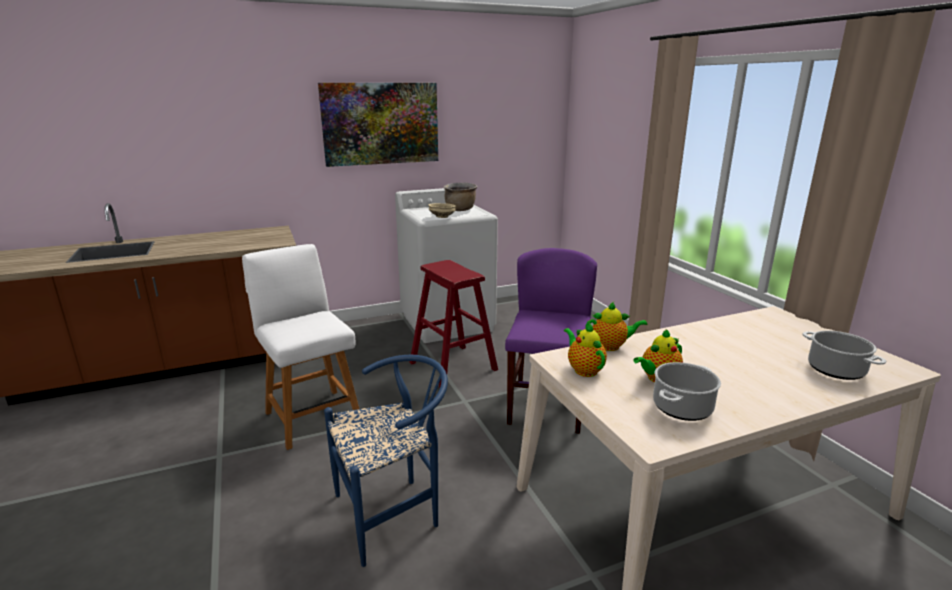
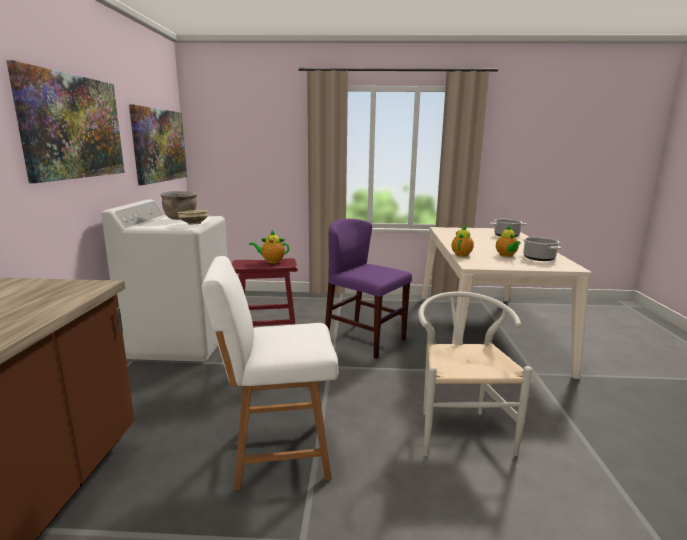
camera: 65 degrees left, 5 degrees down
(395, 512) = (459, 428): blue chair -> white chair
(513, 134) = (159, 145): none -> picture
(584, 370) = (490, 263): teapot -> teapot (271, 261)

